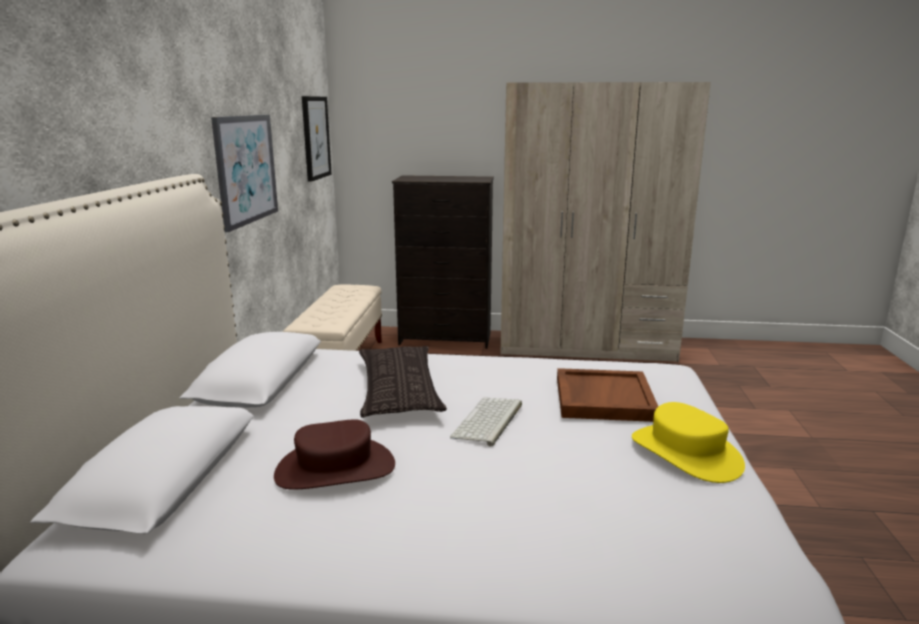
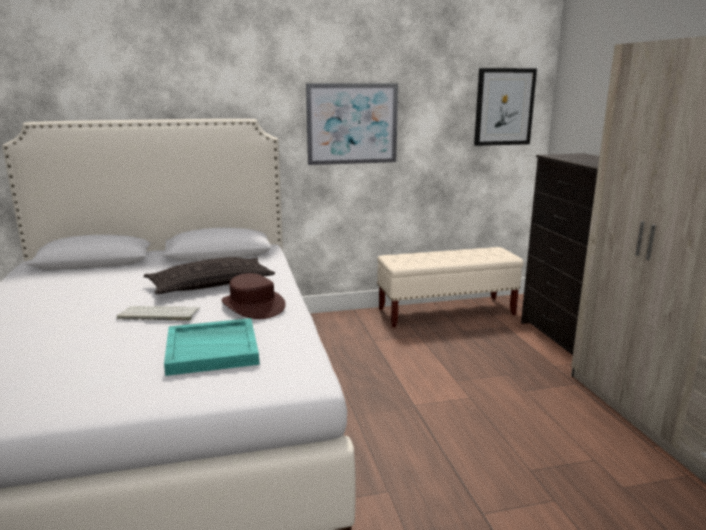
camera: 70 degrees right, 0 degrees up
(335, 469) = (92, 287): brown hat -> brown hat (252, 305)
(603, 398) = (213, 349): brown tray -> turquoise tray
(686, 453) = (99, 389): yellow hat -> none

